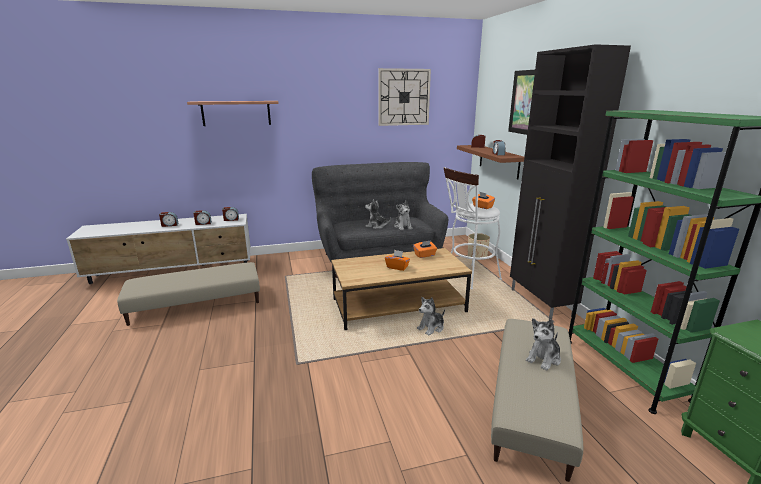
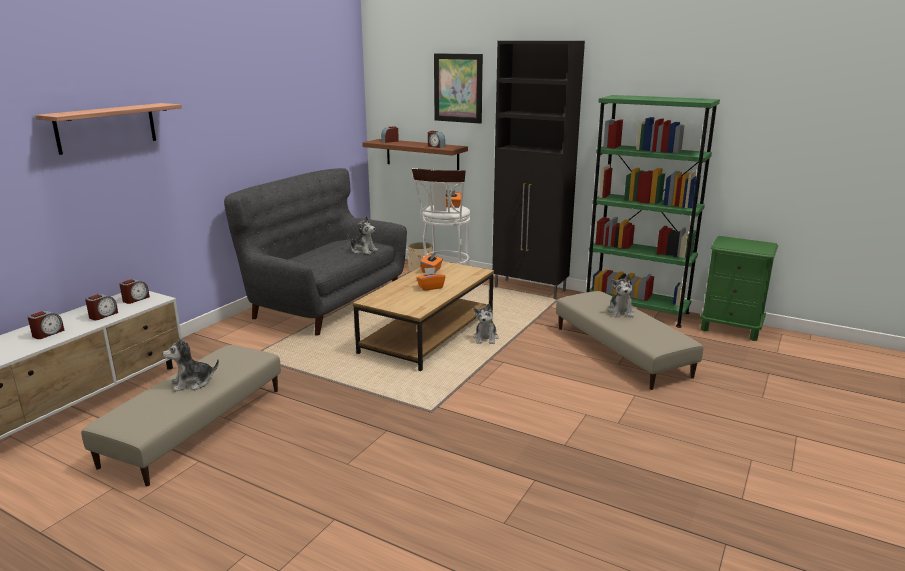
camera: 45 degrees left, 0 degrees up
(376, 226) = (334, 257): plush toy -> plush toy (192, 383)
(404, 97) = (300, 86): wall clock -> none

